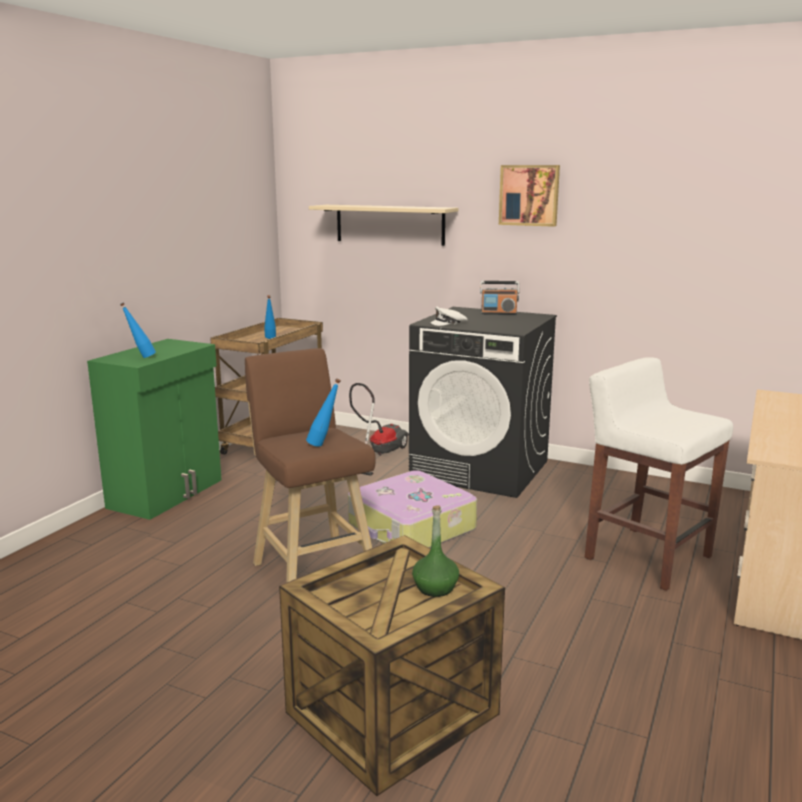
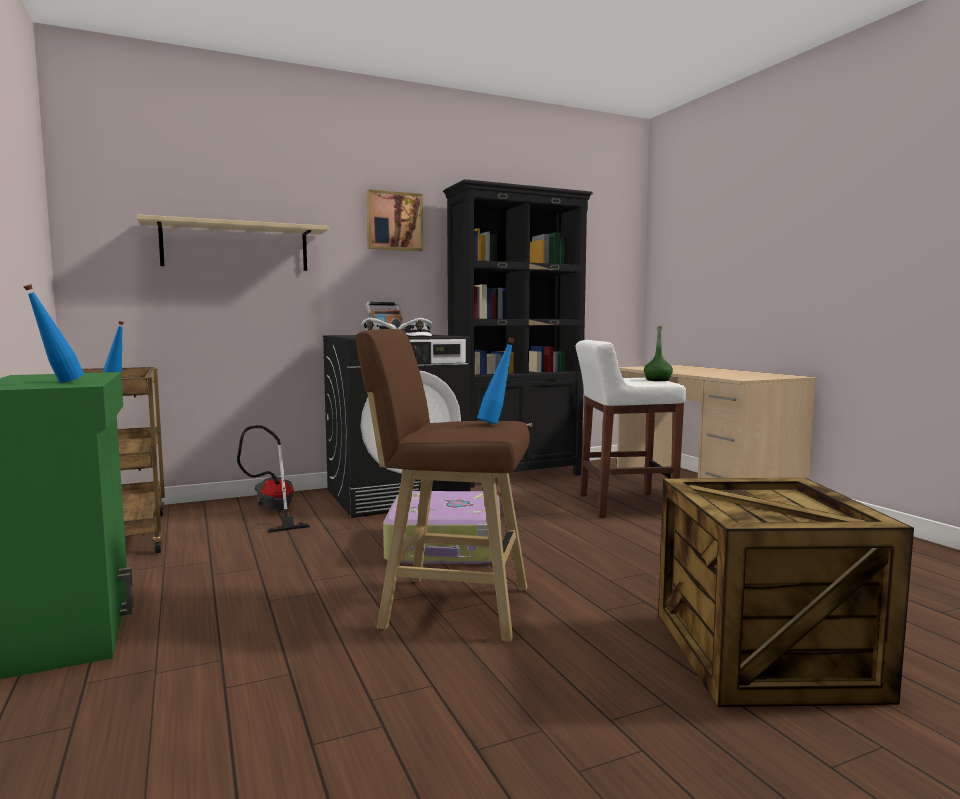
camera: 50 degrees left, 10 degrees down
(435, 588) = (774, 496): green bottle -> green bottle (657, 380)
(489, 325) = (416, 336): none -> white cap
(631, 484) = (516, 475): none -> black bookcase

